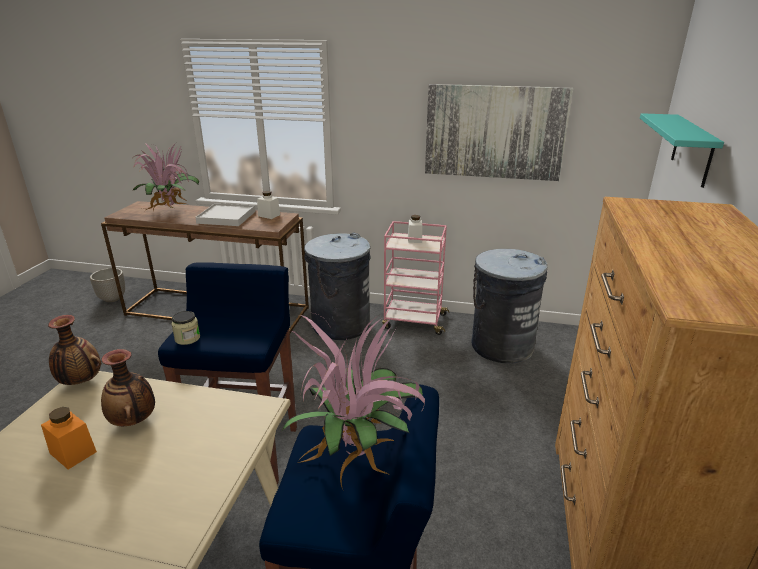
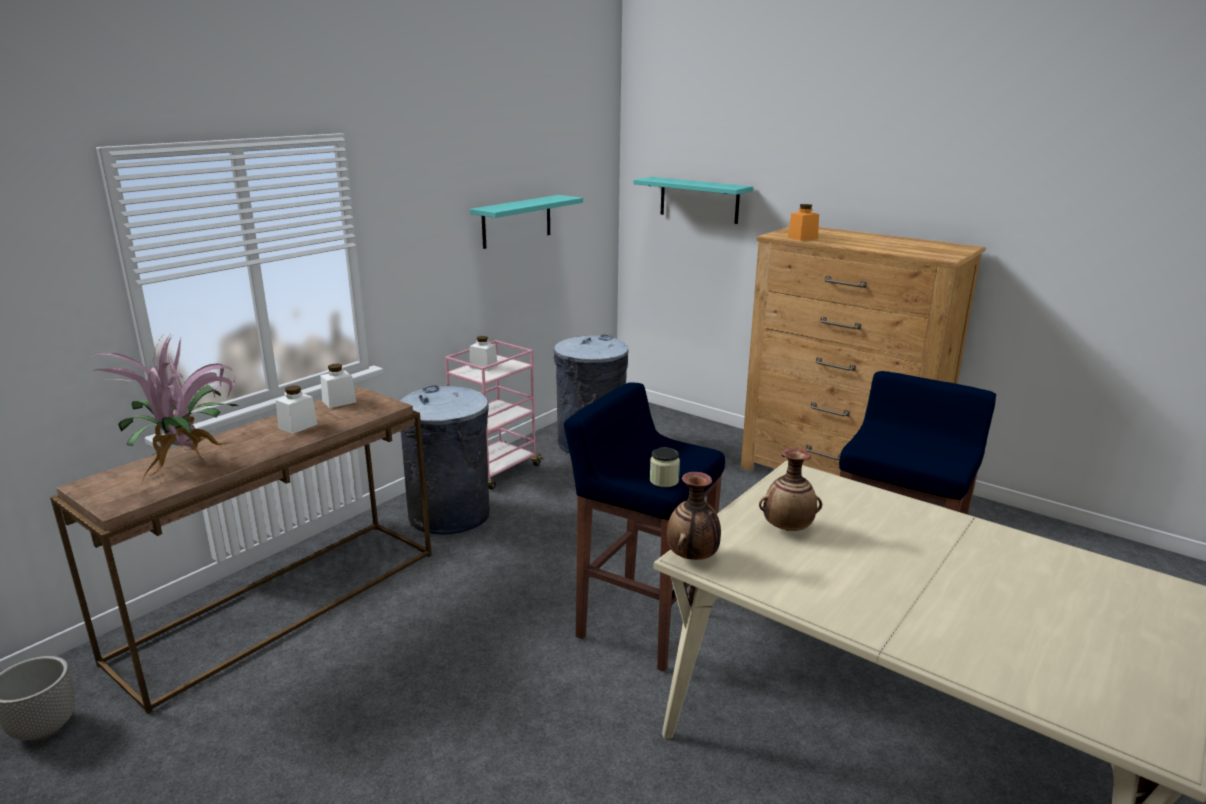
camera: 65 degrees left, 5 degrees down
(73, 452) = (826, 560): orange jar -> orange jar (802, 238)
(227, 217) = (298, 426): white tray -> white jar
(357, 457) = (891, 438): potted plant -> none
(494, 132) = (517, 221): picture -> turquoise shelf

